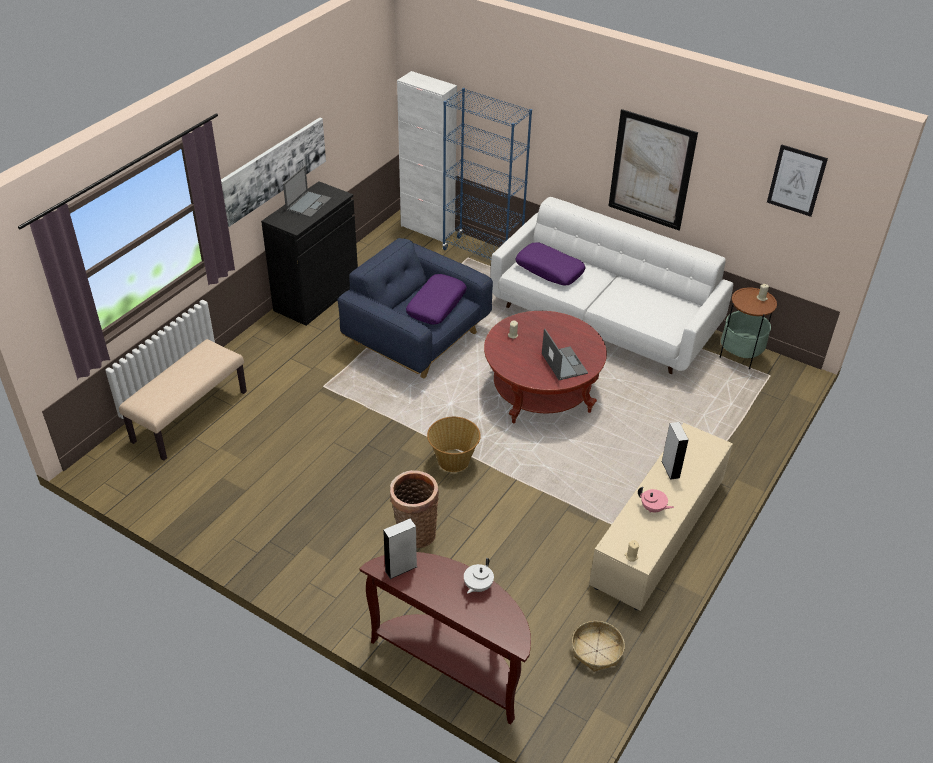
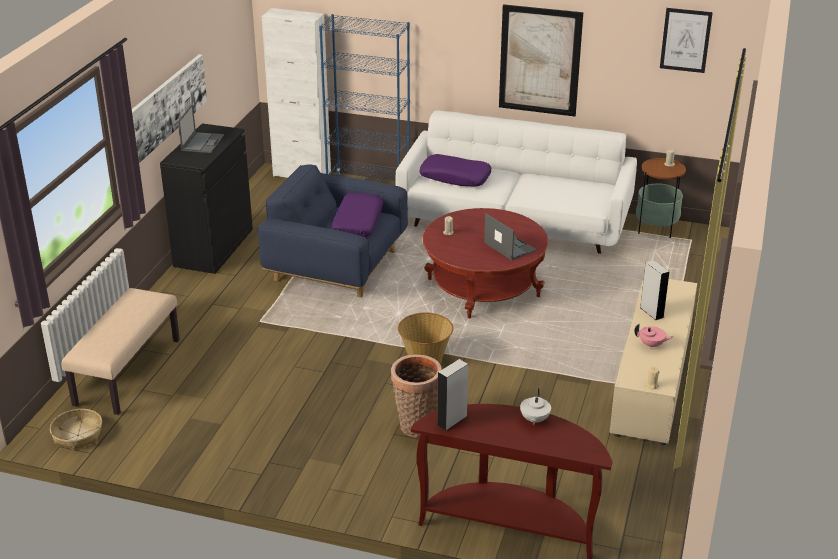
camera: 15 degrees left, 10 degrees down
(596, 650) = (642, 485): basket -> basket (77, 435)

